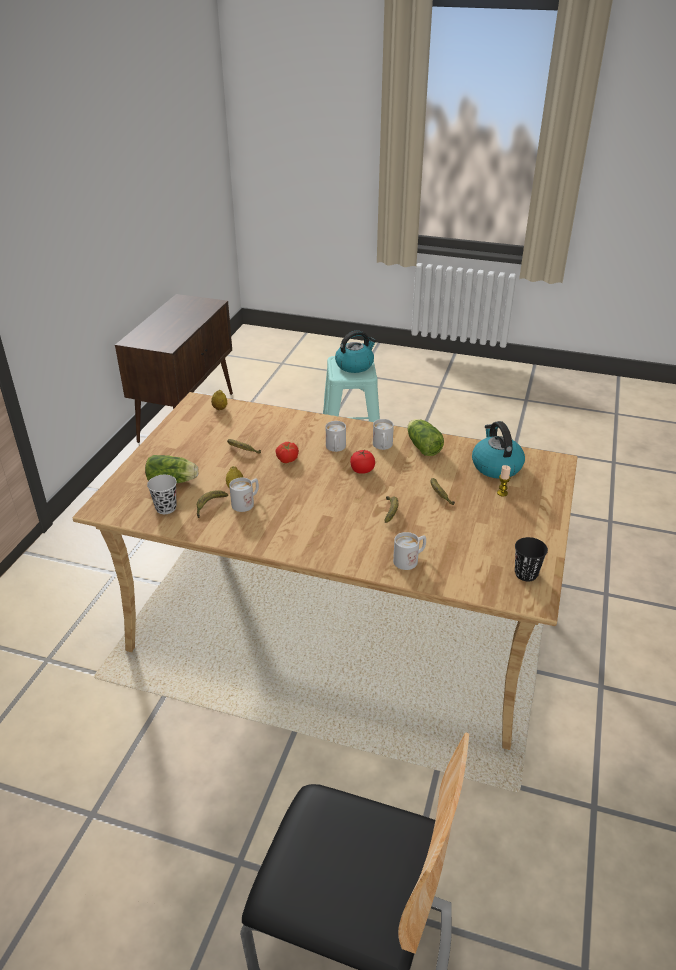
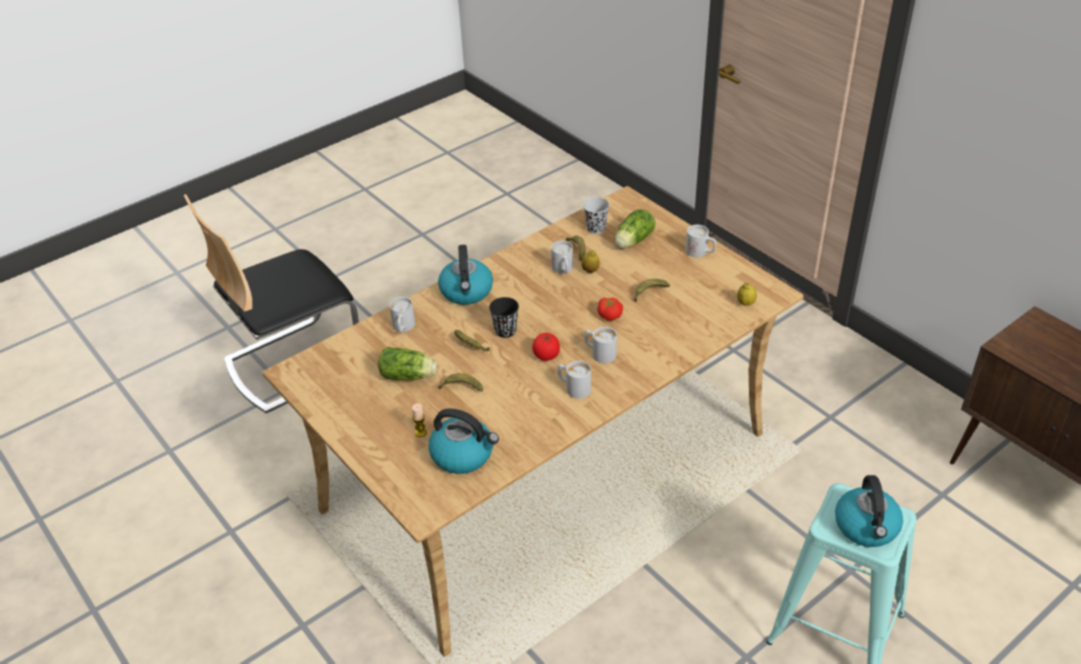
camera: 125 degrees right, 5 degrees up
(166, 444) = (700, 252): none -> white mug
(326, 545) = (467, 292): none -> kettle
(422, 446) = (549, 418): lettuce -> lettuce (409, 376)
(526, 574) = (318, 383): black cup -> black cup (505, 331)

